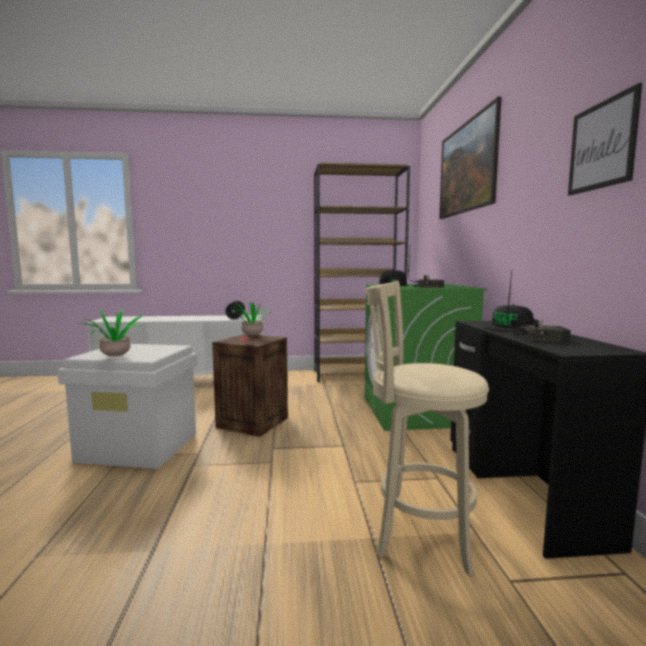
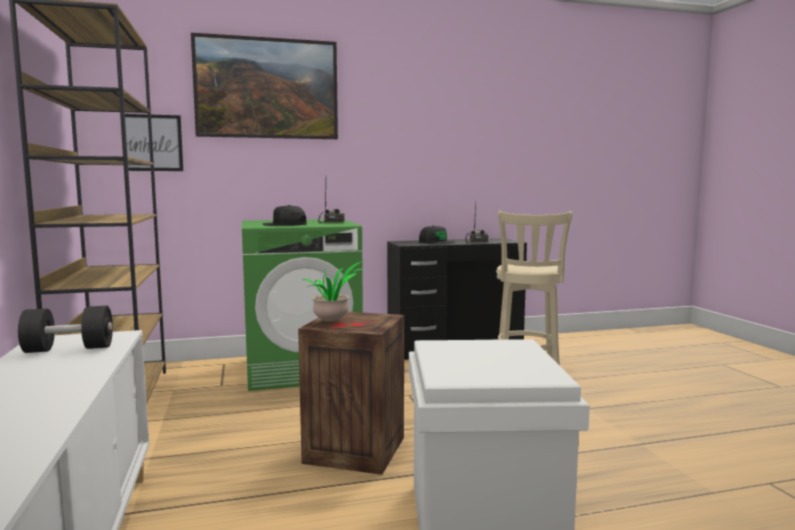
camera: 100 degrees left, 0 degrees up
(116, 357) = (531, 358): potted plant -> none
(602, 145) = (458, 126): picture -> picture (152, 143)

